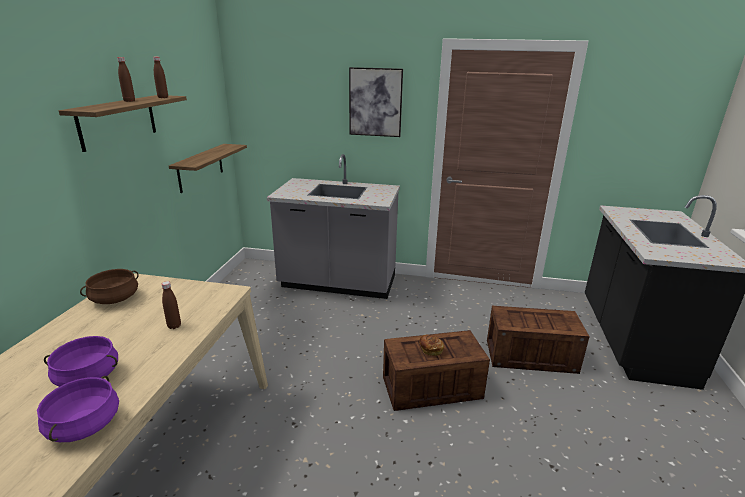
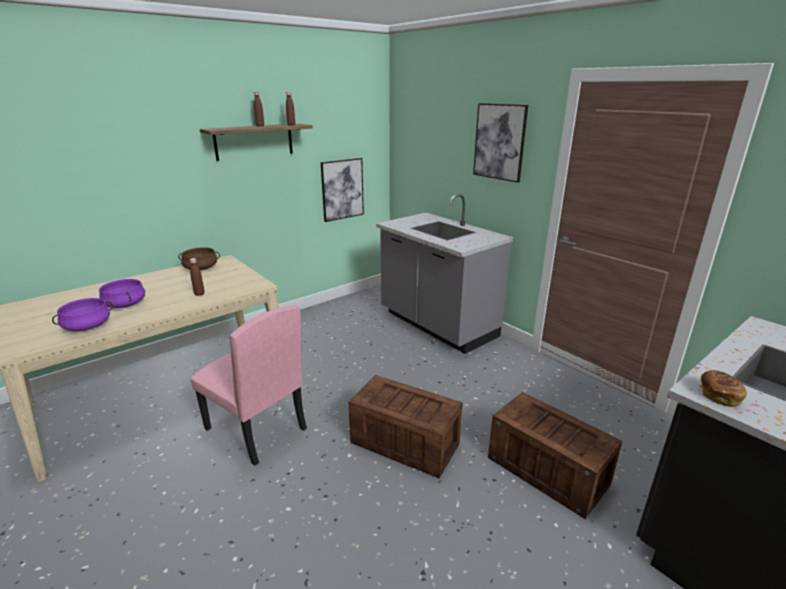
camera: 40 degrees right, 0 degrees up
(200, 167) = (342, 189): shelf -> picture
(296, 450) = (255, 429): none -> pink chair
(430, 349) = (400, 400): bread -> bread (719, 395)

